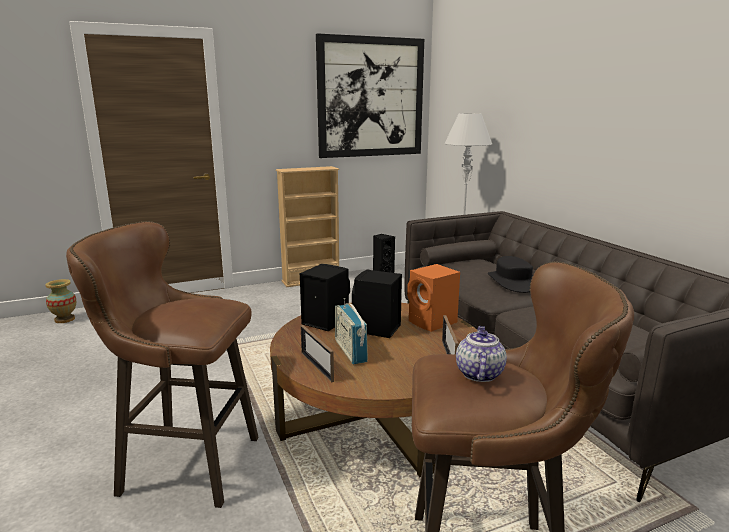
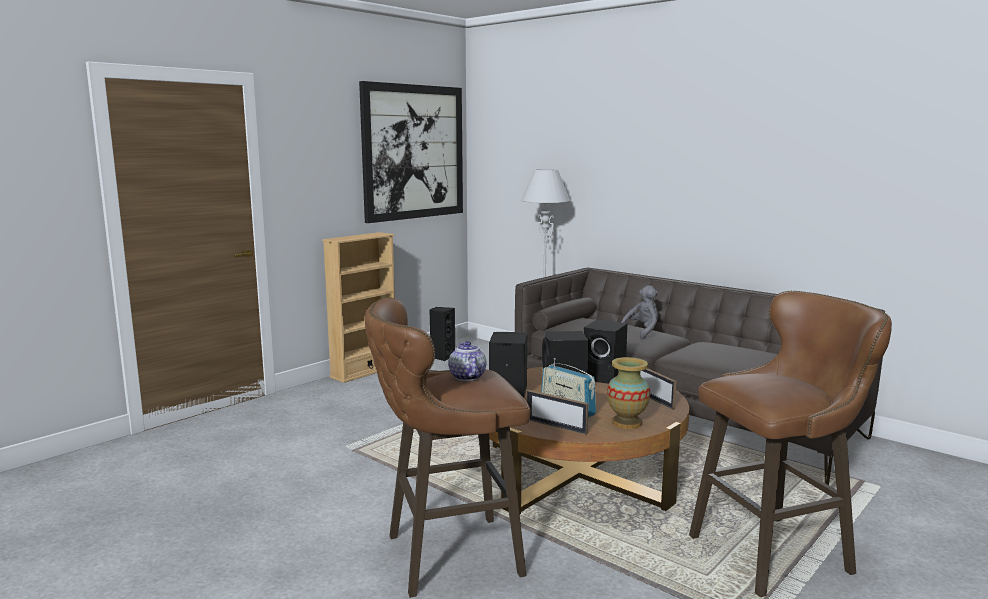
camera: 25 degrees left, 5 degrees down
(64, 319) = (85, 464): vase -> vase (627, 423)
(433, 322) = (605, 377): orange speaker -> black speaker
(478, 373) = (772, 380): teapot -> teapot (466, 376)
(512, 282) = (641, 332): black hat -> grey plush toy

